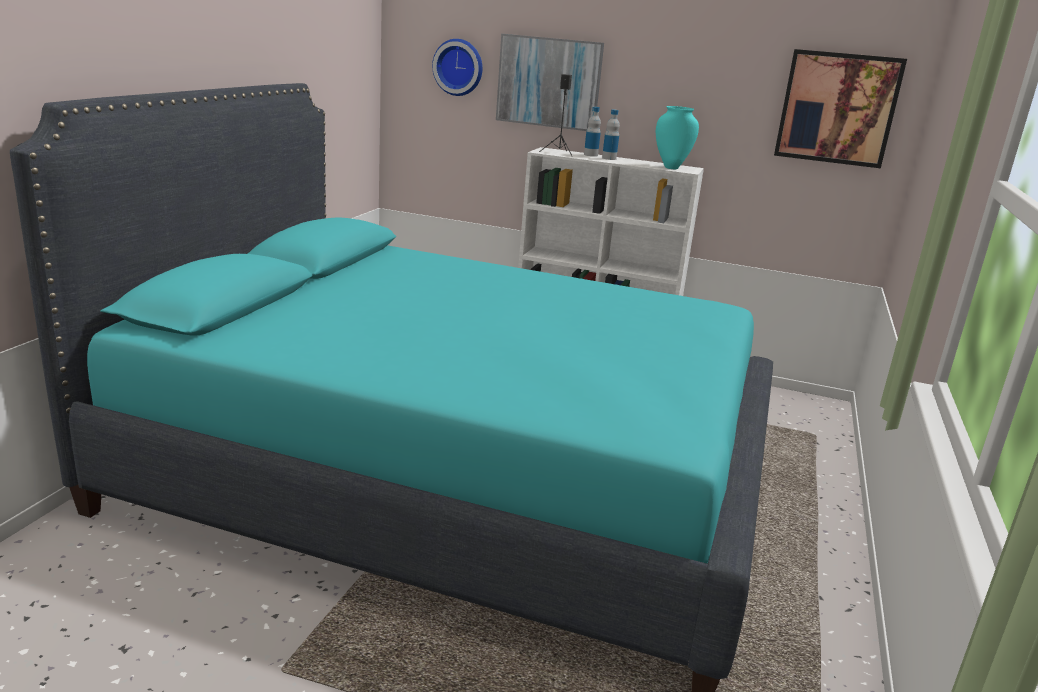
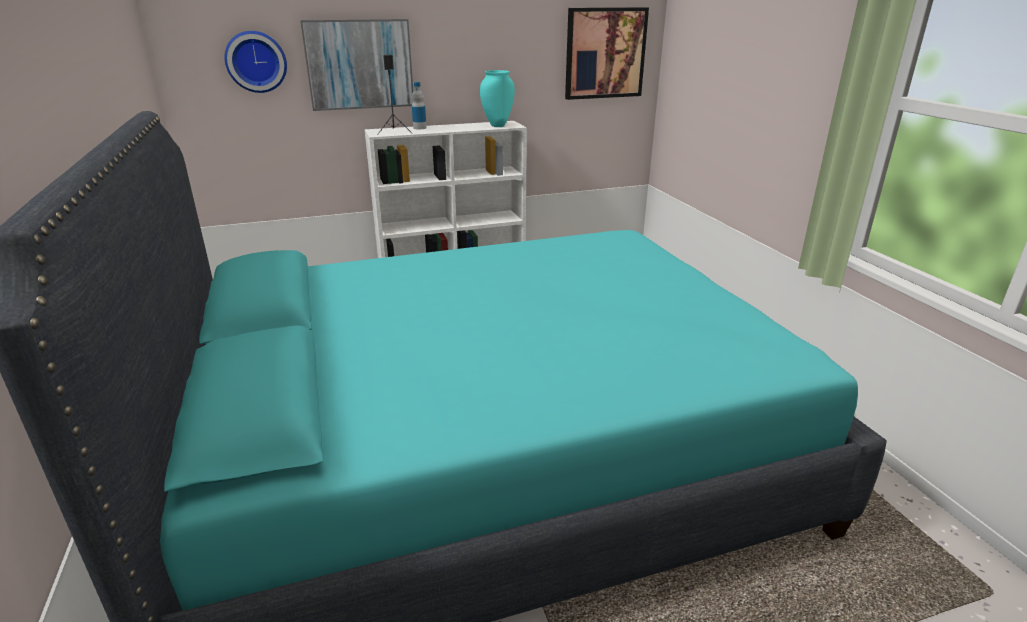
camera: 35 degrees left, 5 degrees up
(609, 158) = (439, 128): bottle -> none

